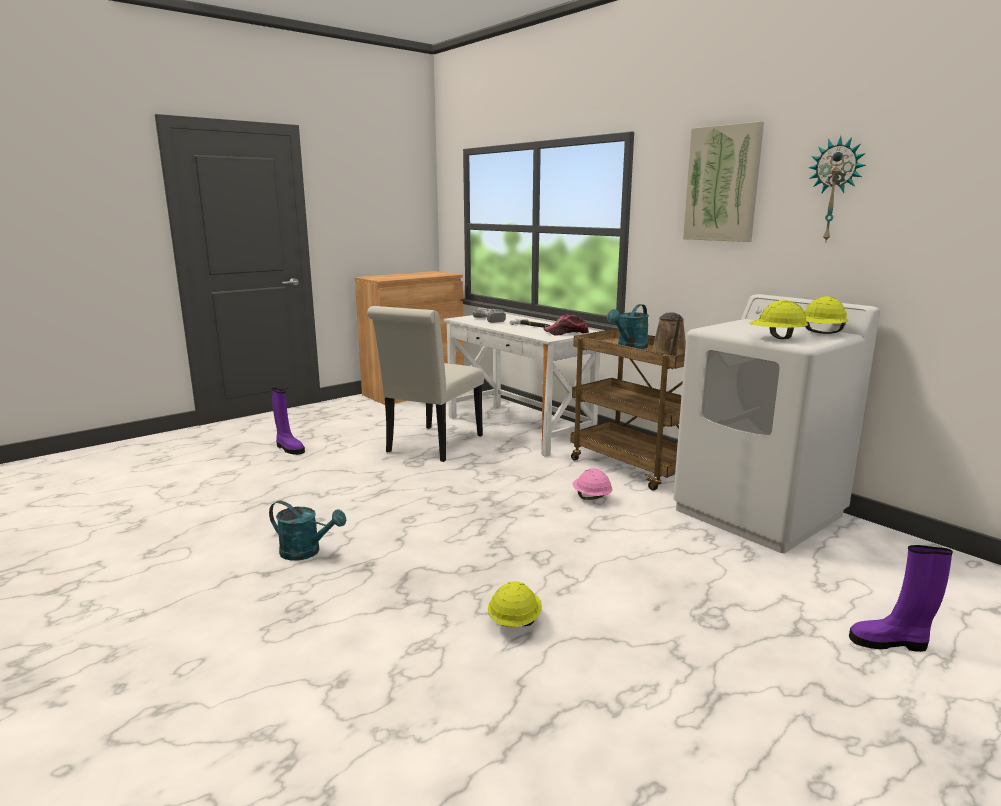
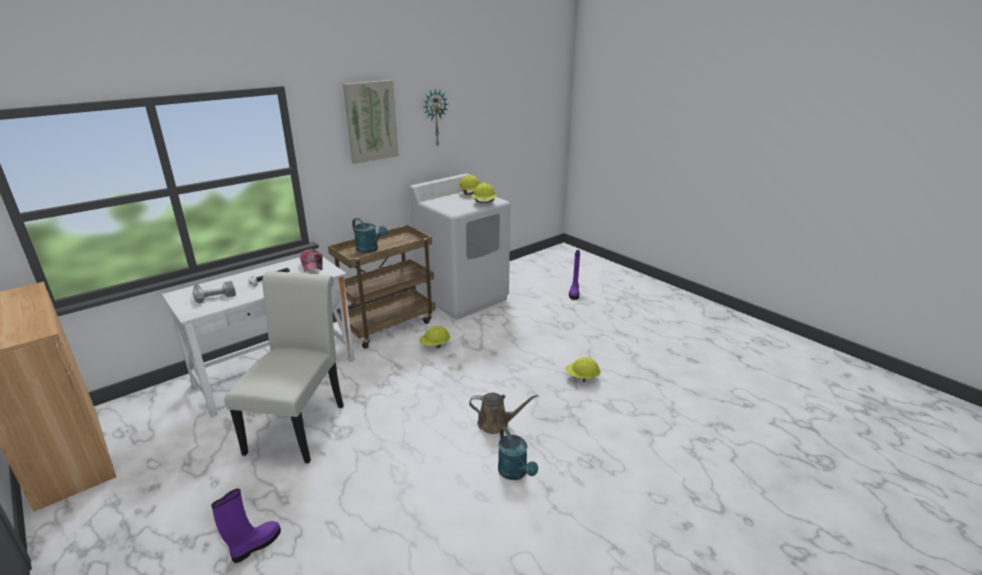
camera: 90 degrees left, 10 degrees up
(306, 552) = (515, 473): turquoise watering can -> turquoise watering can turned 135 degrees clockwise
(431, 446) = (300, 424): white chair -> white chair turned 105 degrees counterclockwise
(591, 497) = (435, 345): pink hard hat -> yellow hard hat
(670, 355) = (399, 241): brown watering can -> brown watering can (496, 423)

